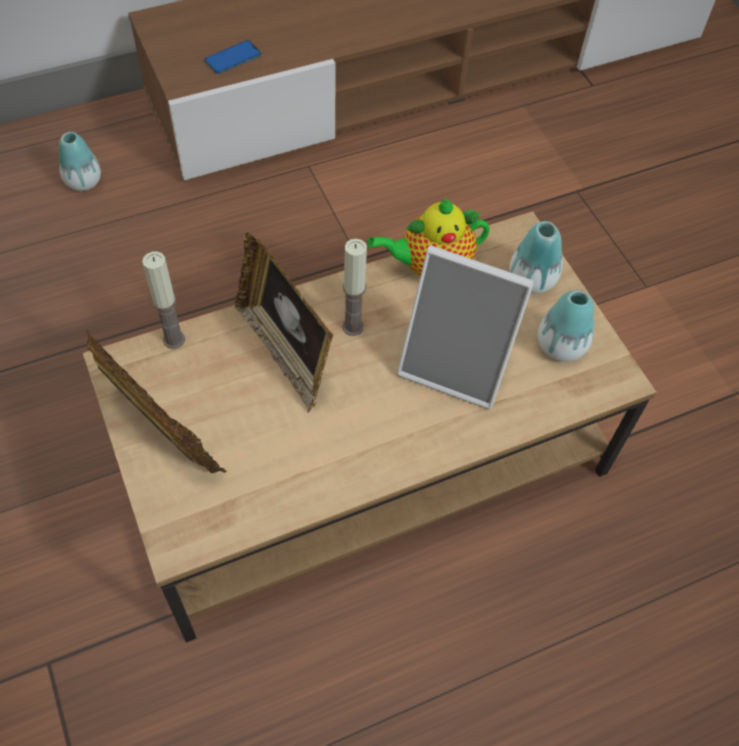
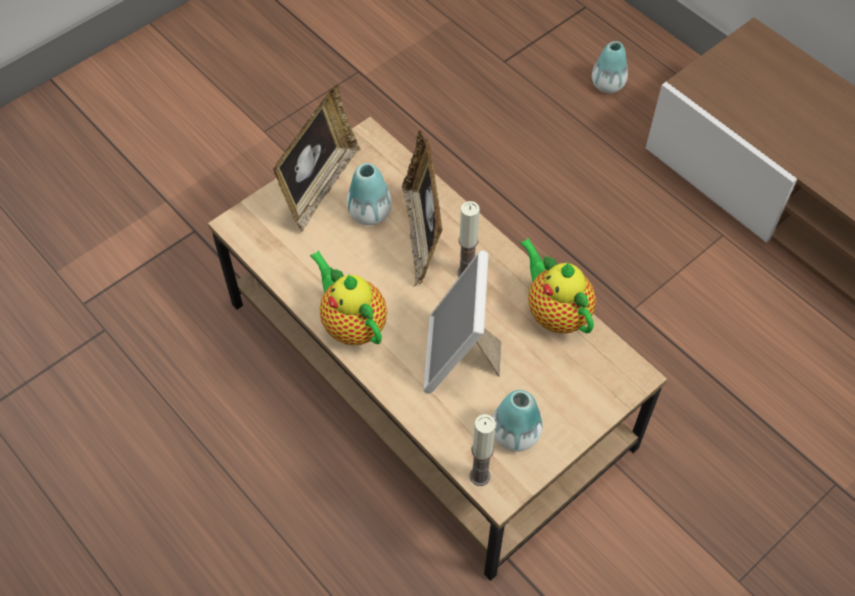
camera: 75 degrees right, 0 degrees up
(174, 339) = (403, 163): candle -> candle (480, 476)
(233, 58) = (746, 106): phone -> none
(285, 352) = (422, 235): picture frame -> picture frame turned 45 degrees counterclockwise
(377, 455) = (352, 323): none -> teapot
(531, 280) = (580, 395): vase -> vase (370, 213)

